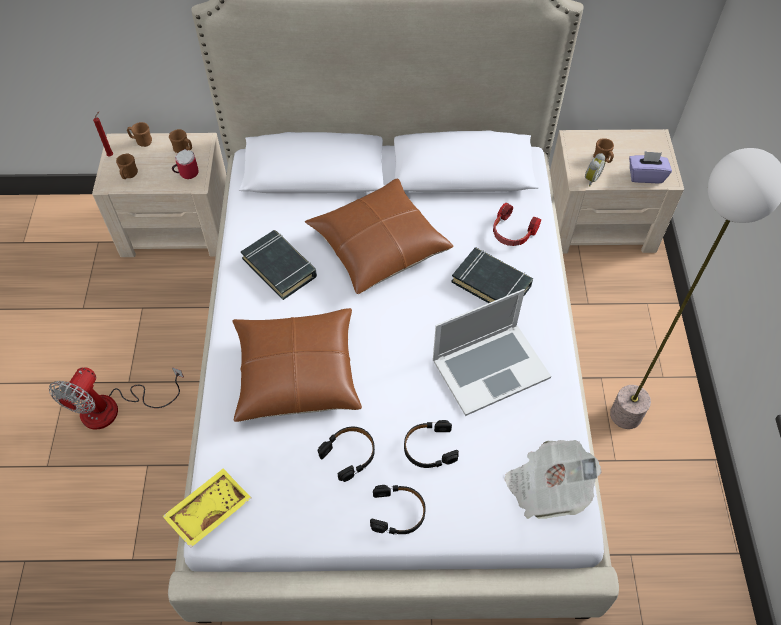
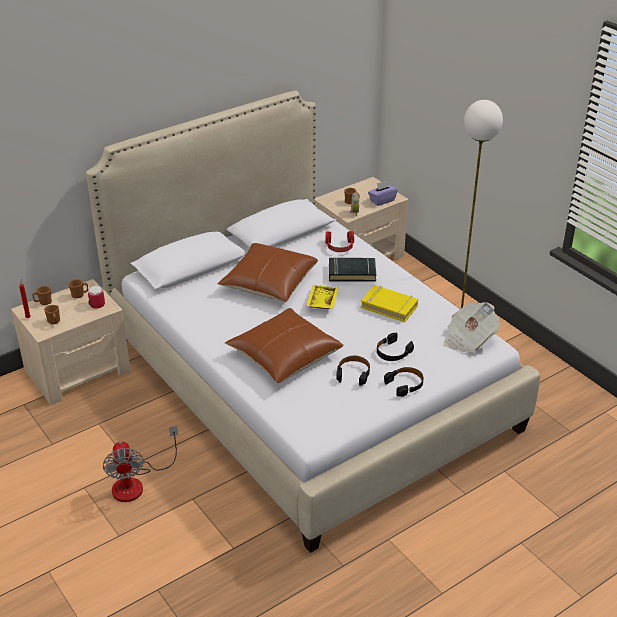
camera: 35 degrees left, 20 degrees down
(208, 509) = (300, 433): yellow tray -> yellow tray (321, 302)
(280, 267) = (219, 316): black book -> none
(490, 368) = (389, 306): laptop -> yellow book

